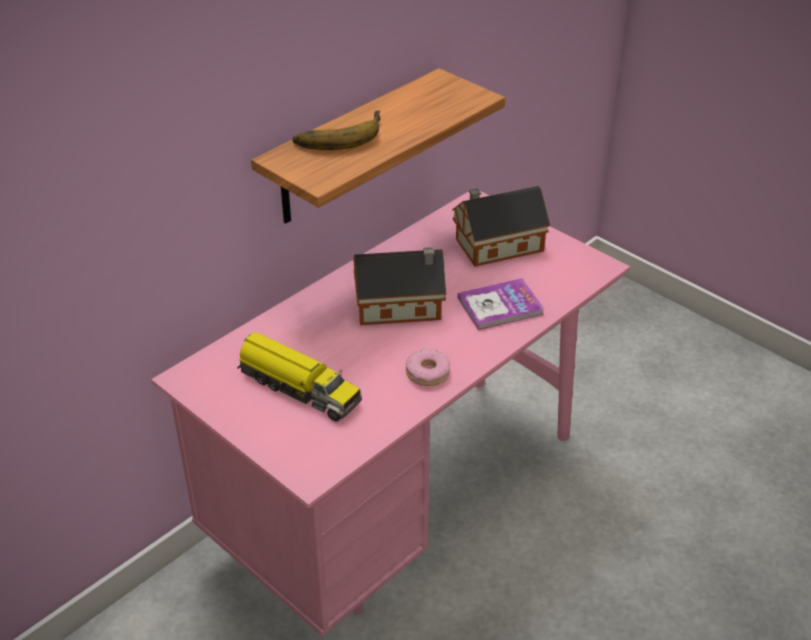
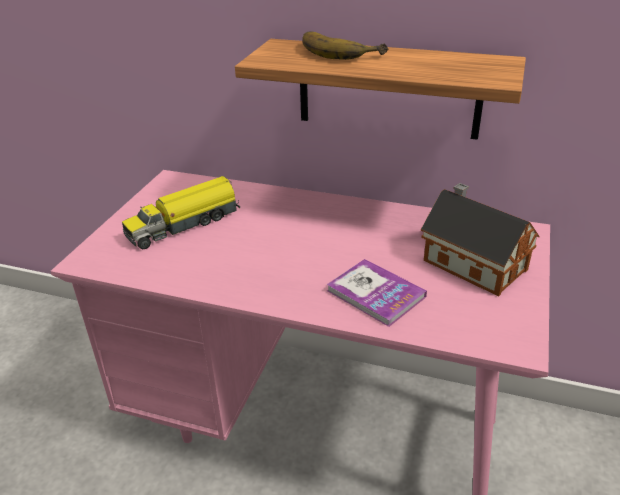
camera: 65 degrees right, 5 degrees down
(298, 387) = (185, 224): toy truck -> toy truck turned 45 degrees clockwise
(402, 306) = (326, 239): toy house -> none
(427, 373) = (242, 280): donut -> none

